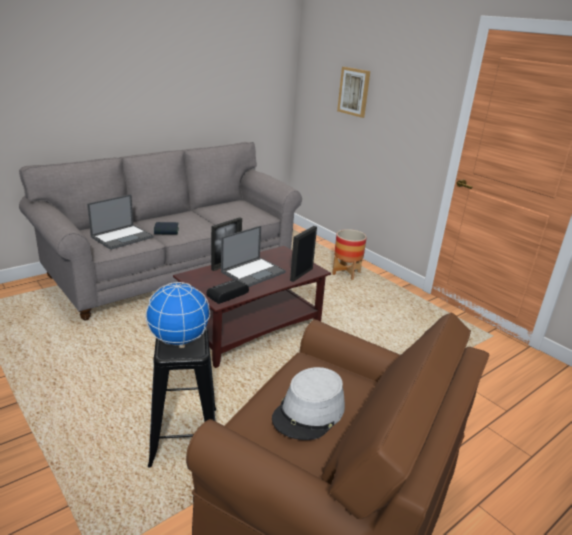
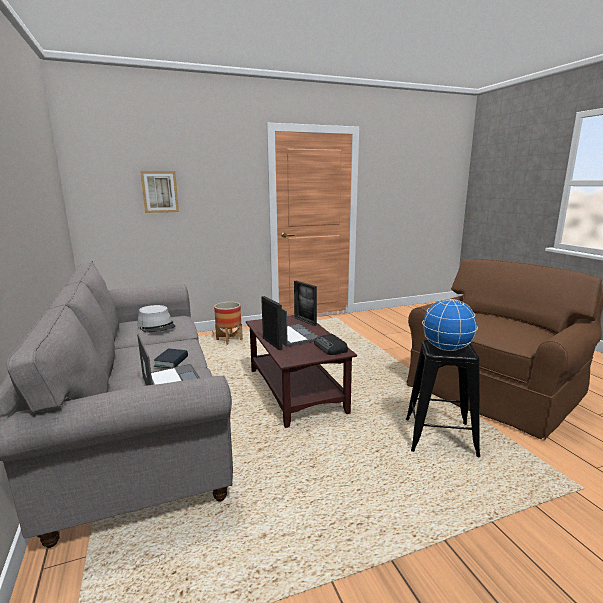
camera: 70 degrees left, 10 degrees down
(309, 412) = (507, 327): grey hat -> grey hat (156, 326)

